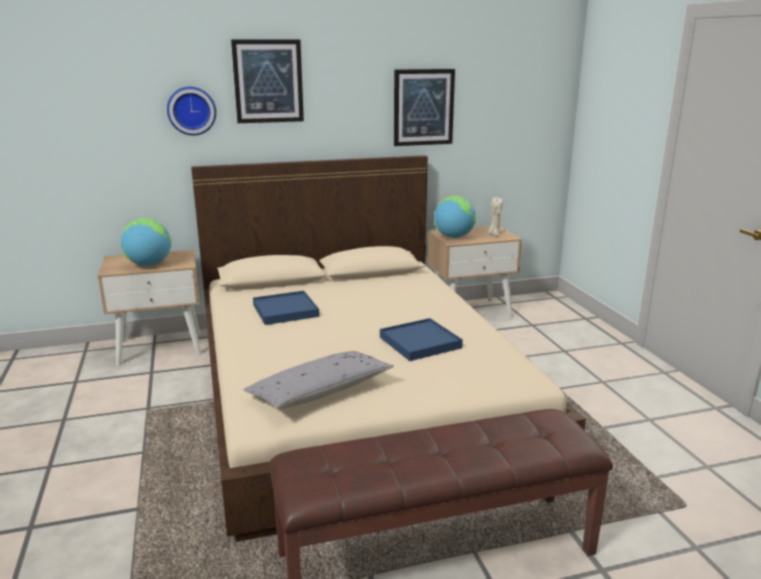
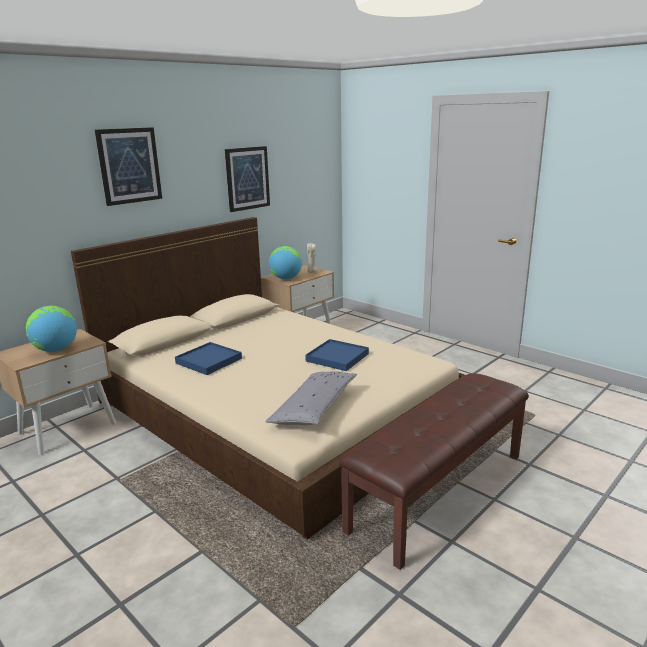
camera: 30 degrees left, 0 degrees up
(191, 110) = (64, 198): wall clock -> none

